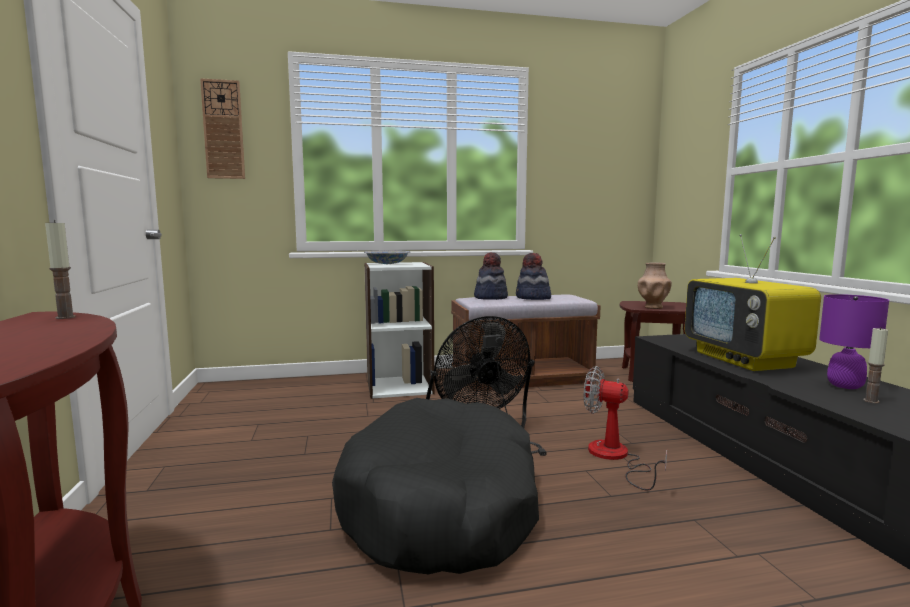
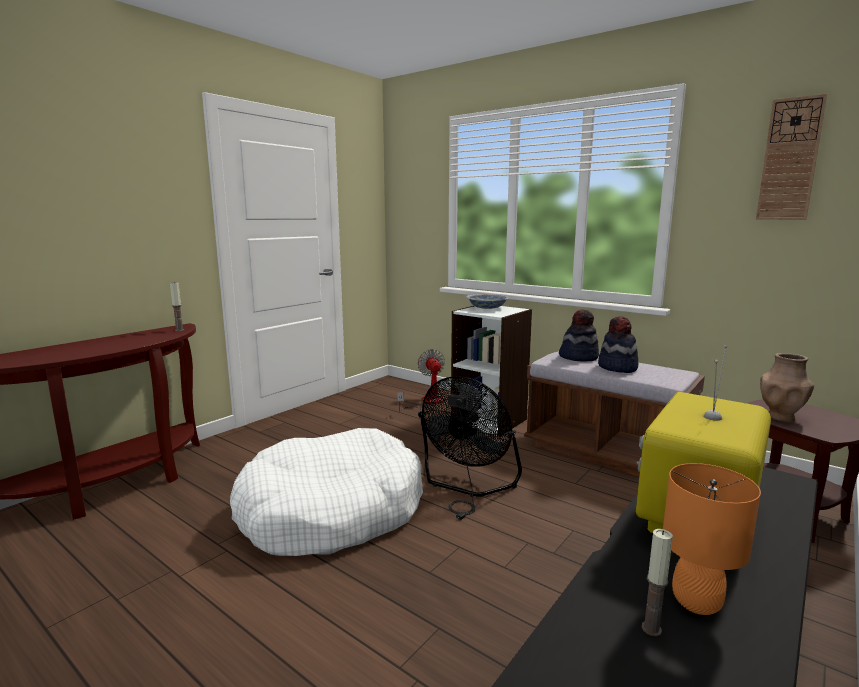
camera: 50 degrees right, 5 degrees up
(223, 130) = (408, 187): wall clock -> wall clock (789, 160)
(442, 506) = (331, 511): black dog bed -> white dog bed
(615, 458) = (505, 553): fan -> fan (428, 402)
(843, 386) = (694, 602): purple table lamp -> orange table lamp

